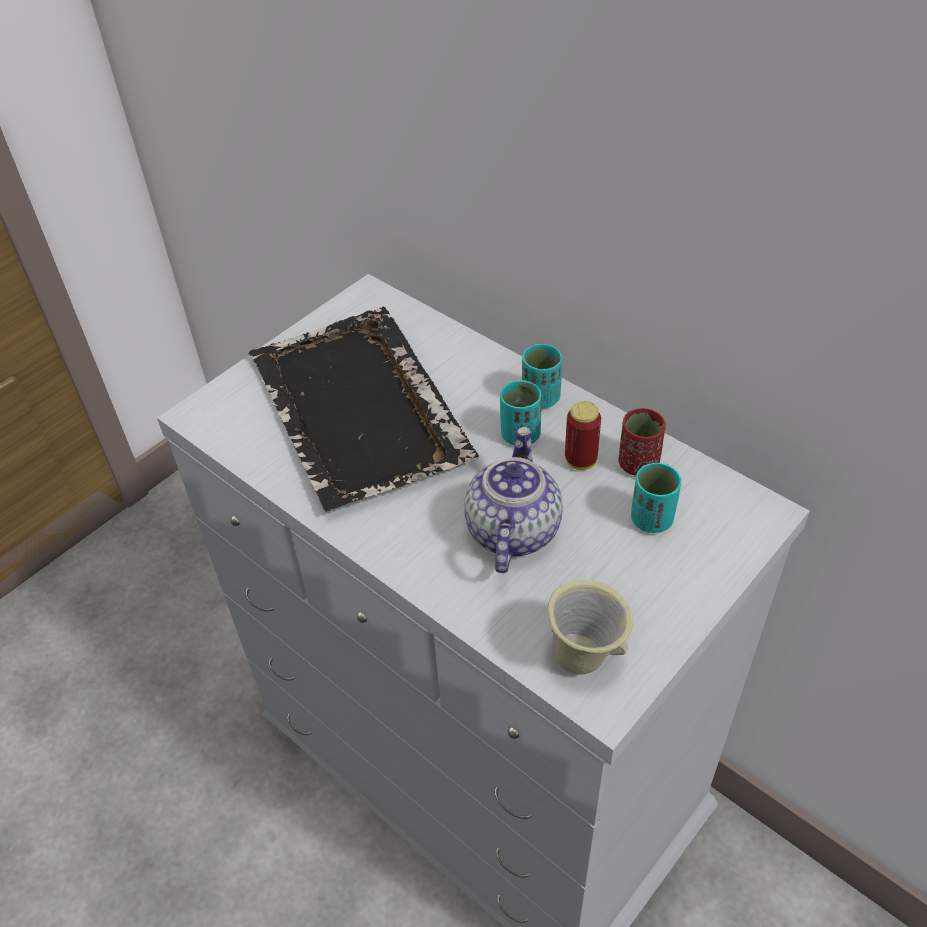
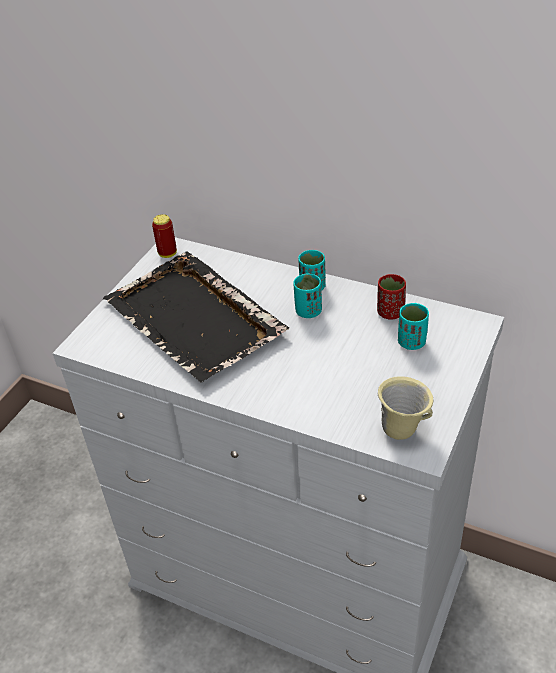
camera: 15 degrees left, 5 degrees down
(511, 530) = (326, 368): teapot -> none
(580, 460) = (353, 318): can -> can (167, 253)

